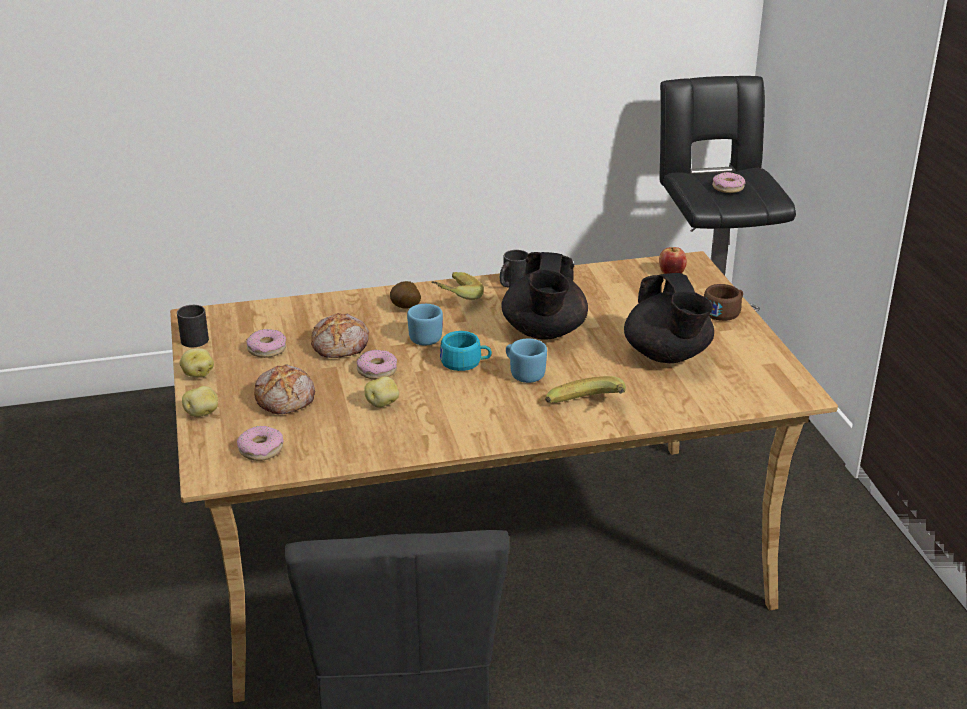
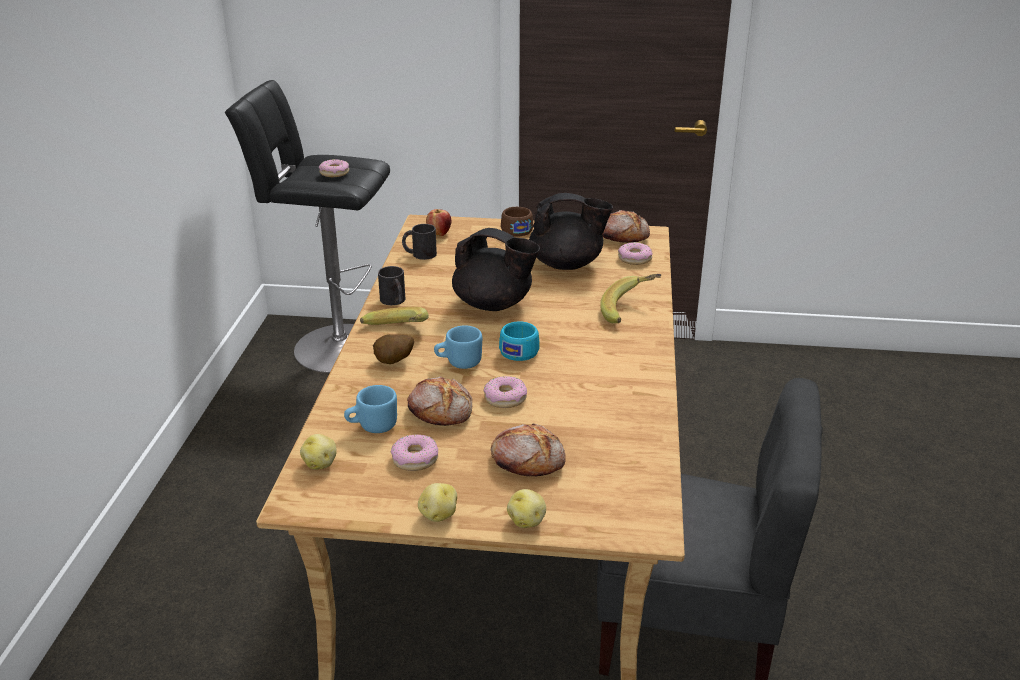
camera: 70 degrees left, 0 degrees up
(193, 337) = (347, 509): black mug -> black mug (419, 254)
(261, 449) = (618, 489): donut -> donut (635, 259)
(382, 404) = (569, 405): potato -> potato (320, 464)
(524, 374) = (557, 327): blue mug -> blue mug (372, 426)
(775, 378) = (622, 236): none -> bread

